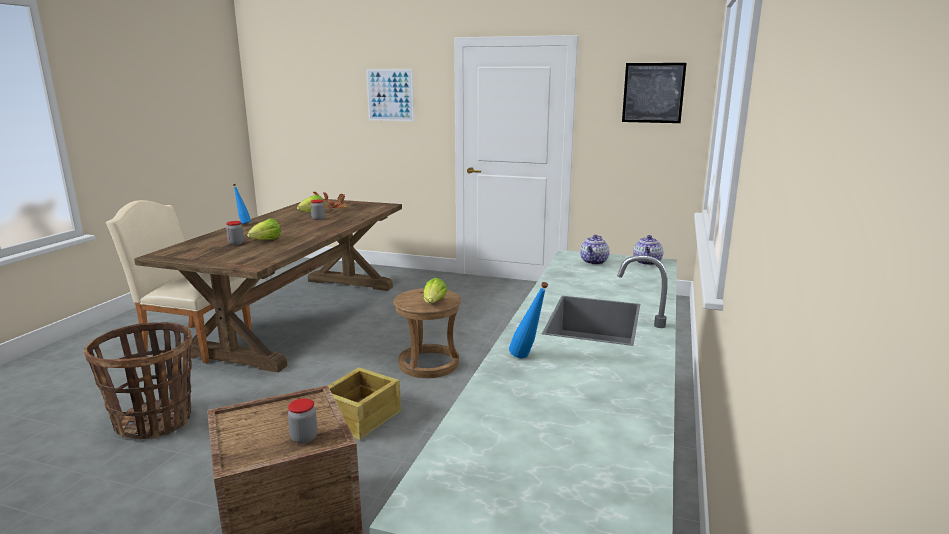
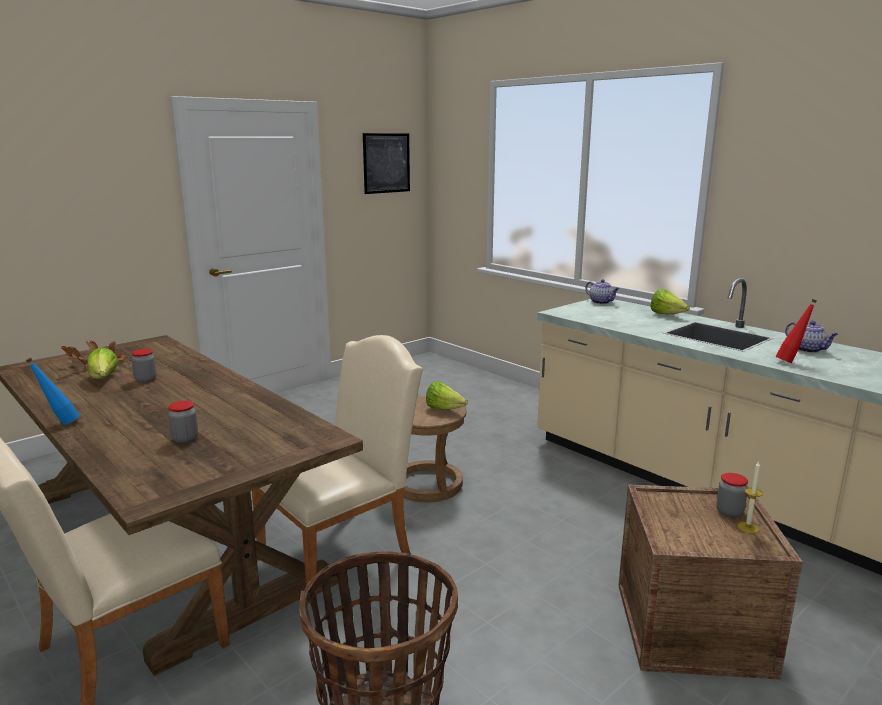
camera: 60 degrees left, 0 degrees up
(266, 241) = (209, 420): lettuce -> lettuce (667, 315)
(276, 449) = (748, 527): none -> candle
(316, 362) = (343, 550): none -> beige chair
(361, 417) = (509, 547): crate -> none
(390, 95) = (75, 179): picture -> none
(527, 358) = (791, 362): blue bottle -> red bottle
(594, 262) = (586, 311): teapot -> teapot (808, 350)

